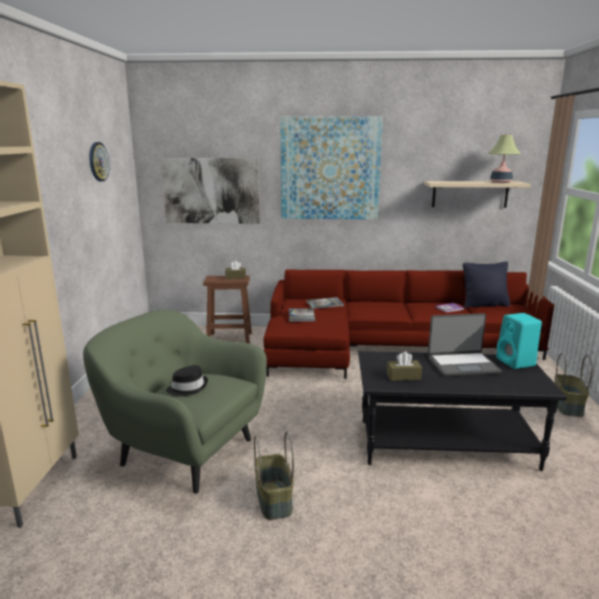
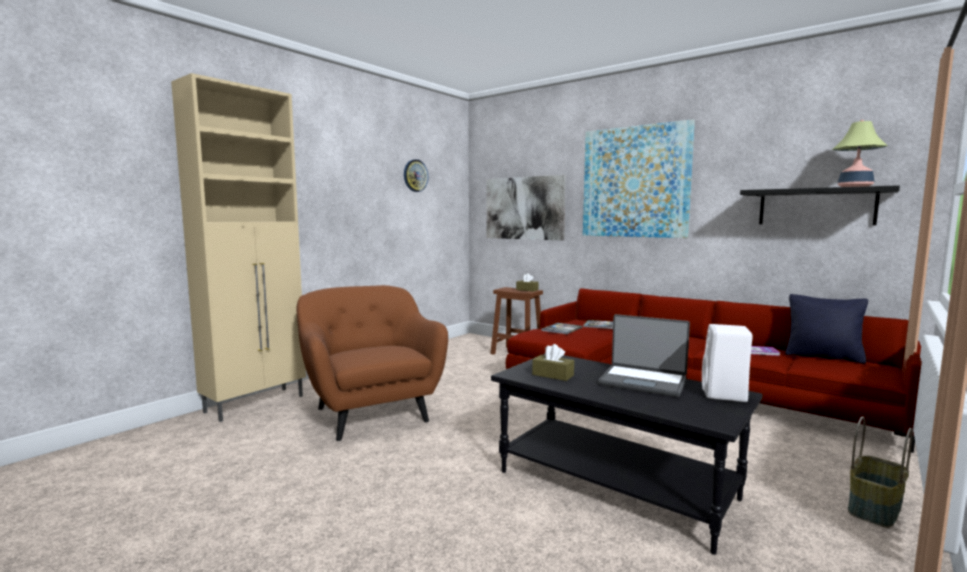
camera: 35 degrees right, 10 degrees down
(184, 450) = (370, 413): green armchair -> brown armchair
(188, 388) = (368, 348): black hat -> none
(273, 499) = (382, 465): basket -> none
(470, 194) = (815, 207): beige shelf -> black shelf
(516, 362) = (724, 394): turquoise speaker -> white speaker

